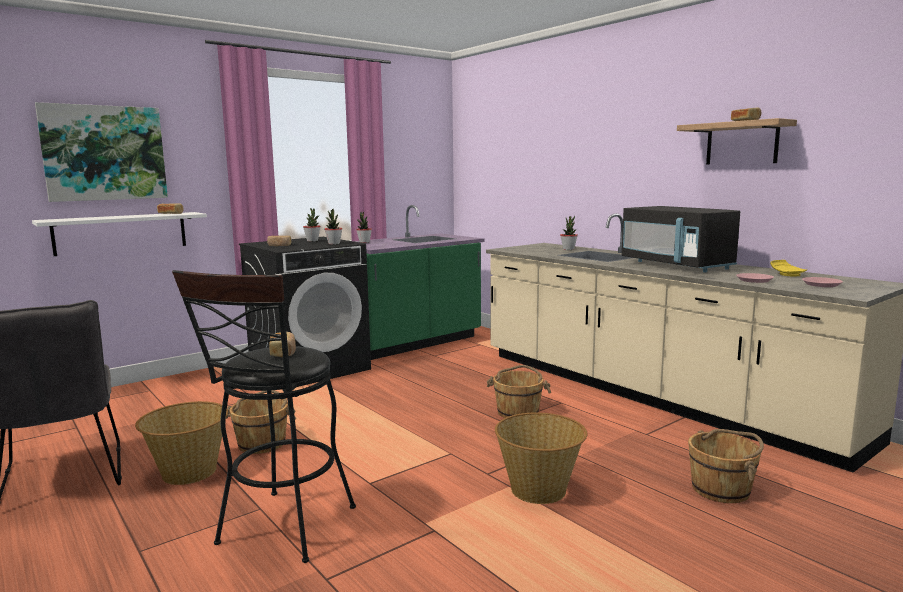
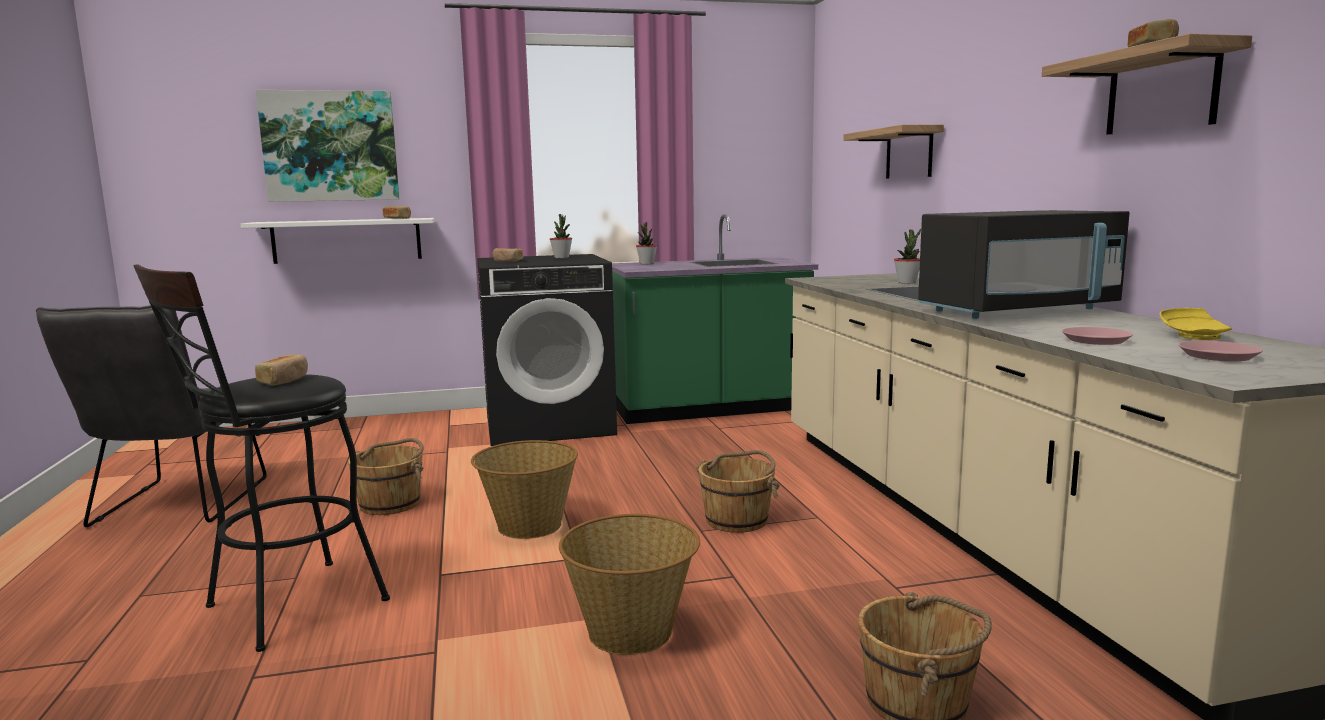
camera: 25 degrees right, 0 degrees up
(188, 472) = (283, 522): basket -> basket (528, 526)
(334, 243) = (573, 261): potted plant -> none
(548, 166) = (909, 153): none -> shelf
(676, 265) = (1018, 311): black microwave -> black microwave turned 105 degrees counterclockwise

